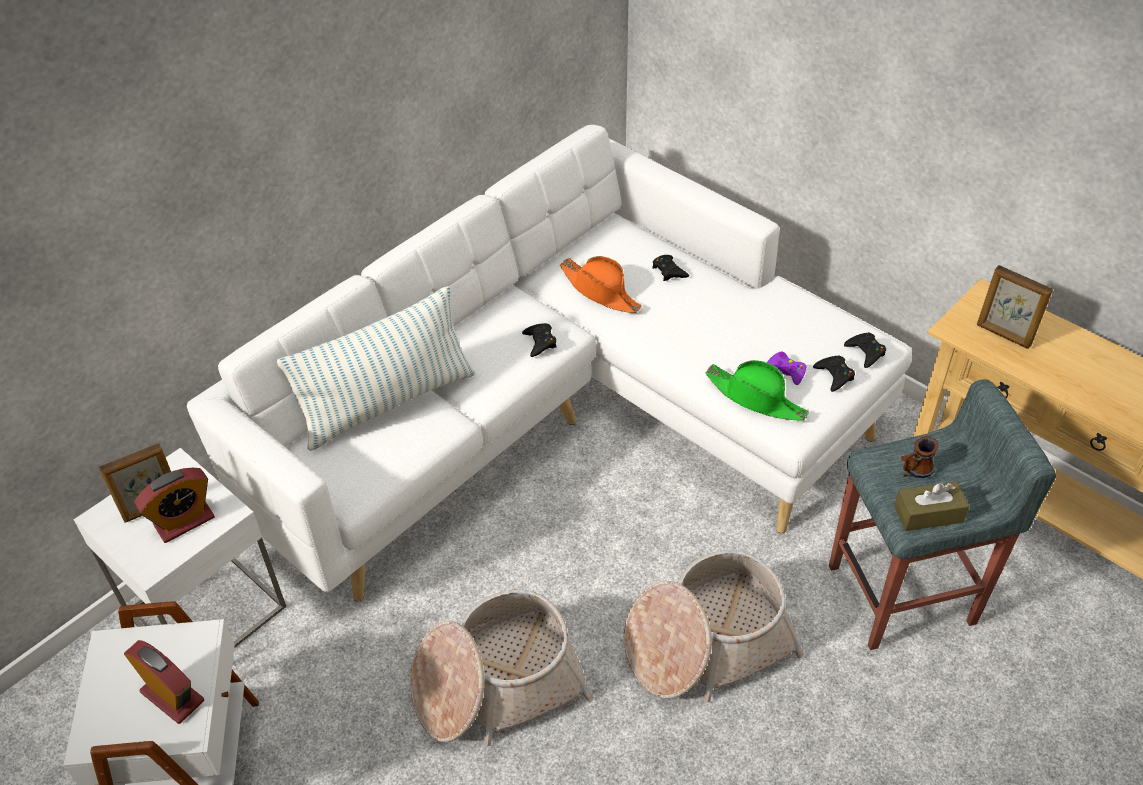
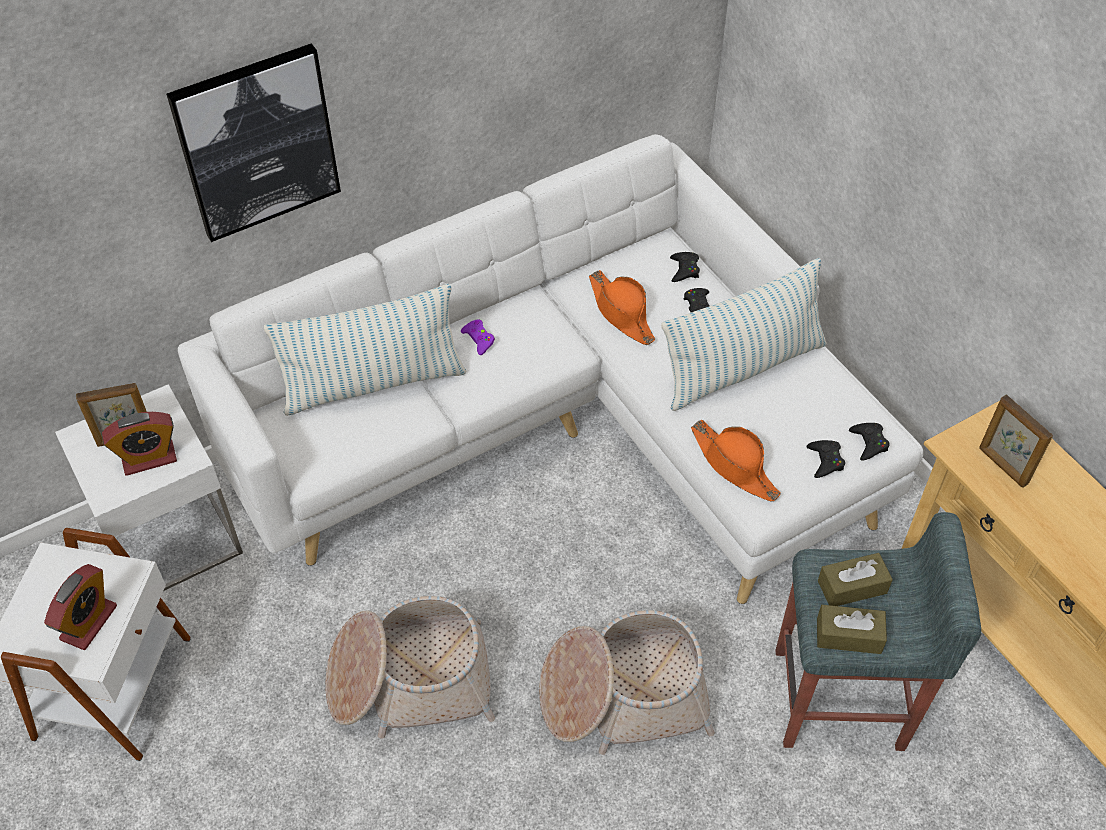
camera: 15 degrees right, 5 degrees up
(172, 696) = (89, 623): alarm clock -> alarm clock turned 60 degrees clockwise
(242, 172) = (257, 142): none -> picture
(540, 342) = (541, 354): black game controller -> black game controller (684, 270)
(728, 314) = (742, 368): none -> pillow
(756, 398) = (734, 465): green hat -> orange hat
(786, 371) = (777, 444): purple game controller -> purple game controller (479, 339)
(913, 471) = (852, 587): mug -> brown tissue box

